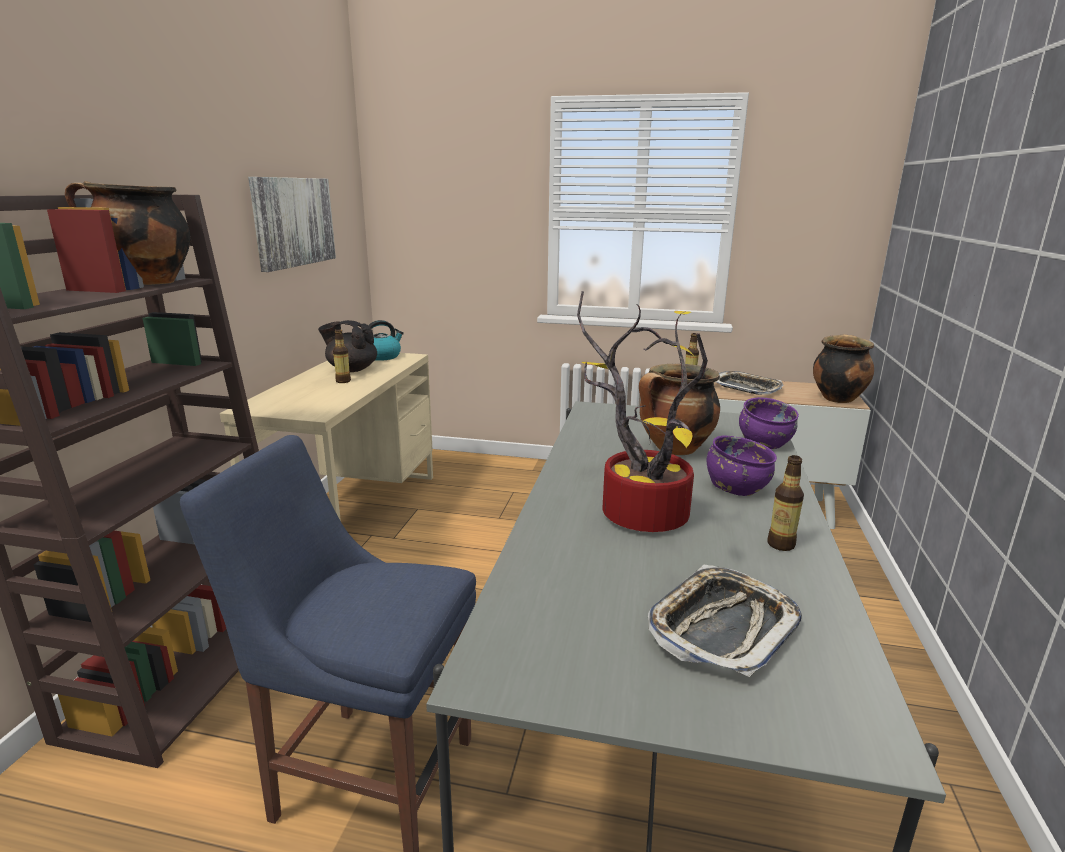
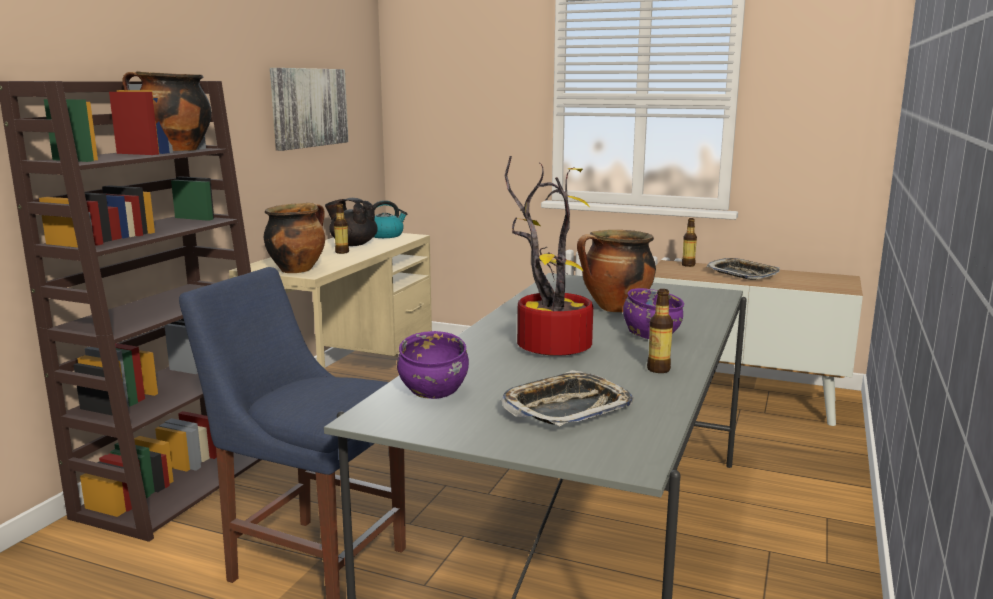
camera: 10 degrees right, 5 degrees down
(764, 443) = (706, 308): purple bowl -> purple bowl (433, 391)
(837, 398) = (834, 285): cooking pot -> cooking pot (297, 269)

